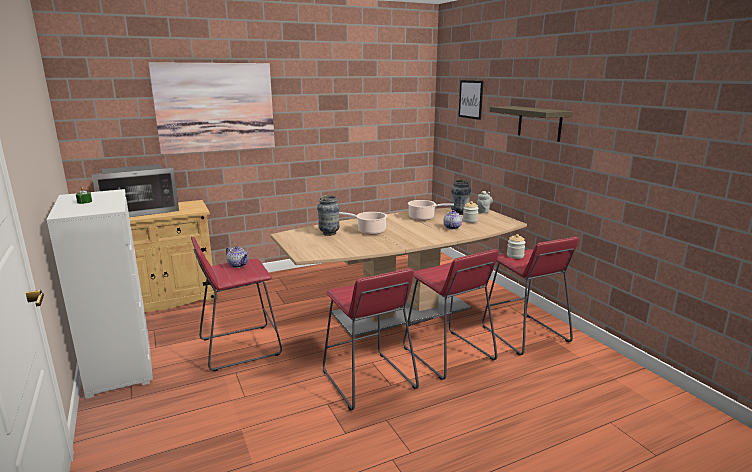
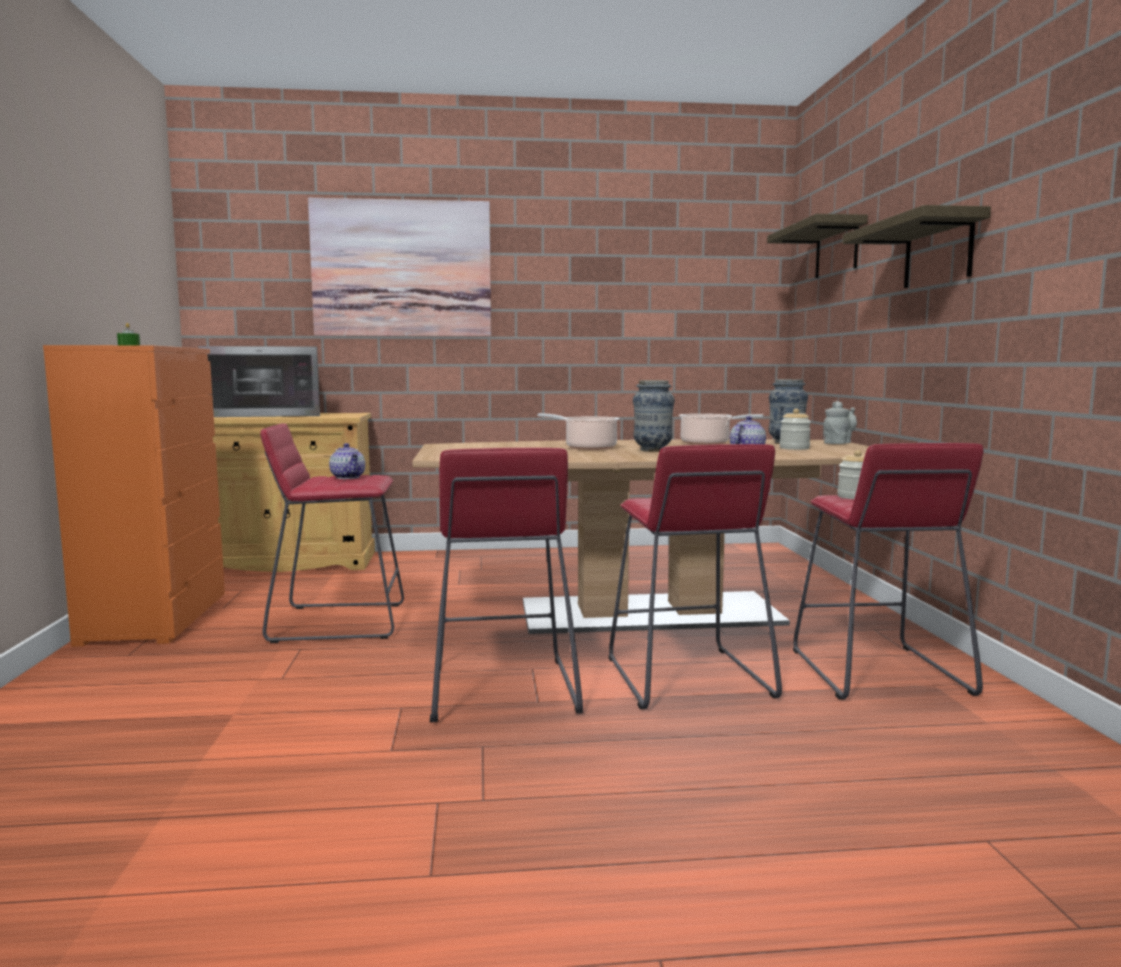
camera: 20 degrees right, 10 degrees down
(120, 365) = (156, 619): white dresser -> orange dresser
(329, 233) = (516, 446): vase -> vase (652, 450)
(471, 99) = (836, 249): picture -> shelf

